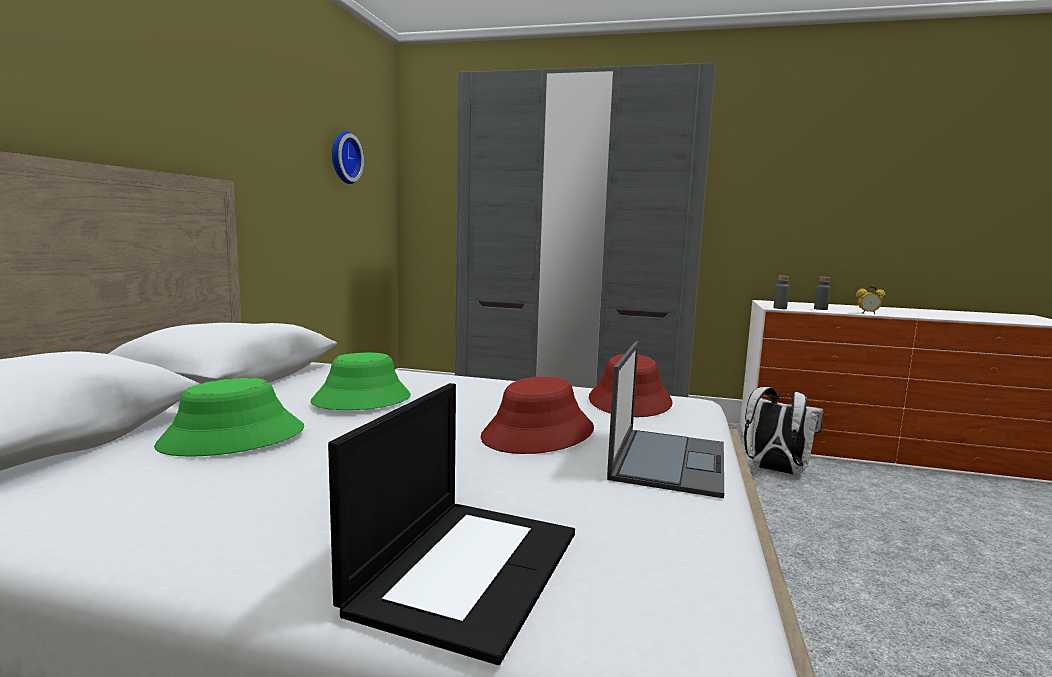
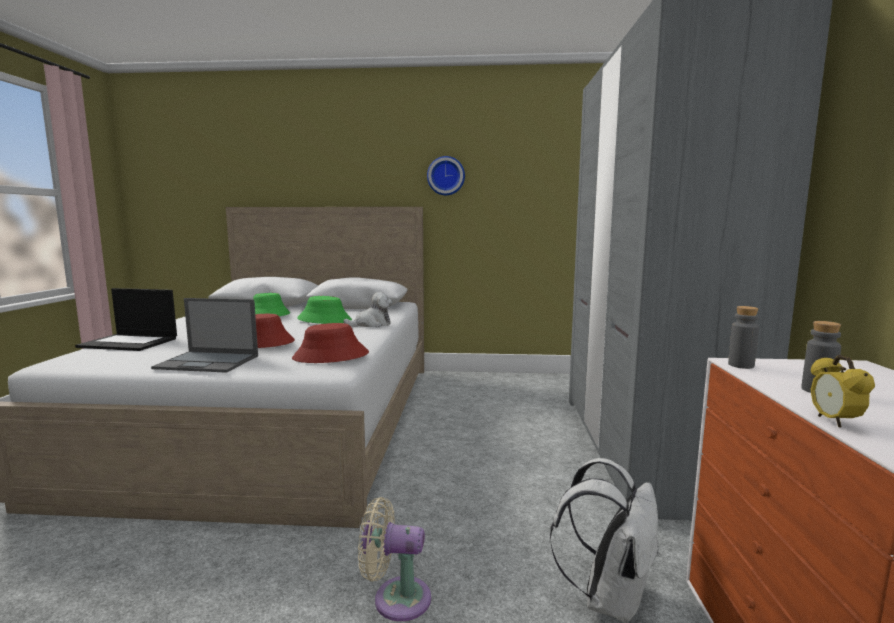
camera: 80 degrees right, 0 degrees up
(343, 157) = (550, 177): wall clock -> wall clock (446, 176)
(437, 379) = (371, 324): none -> plush toy
(818, 541) = (396, 598): none -> beige fan

